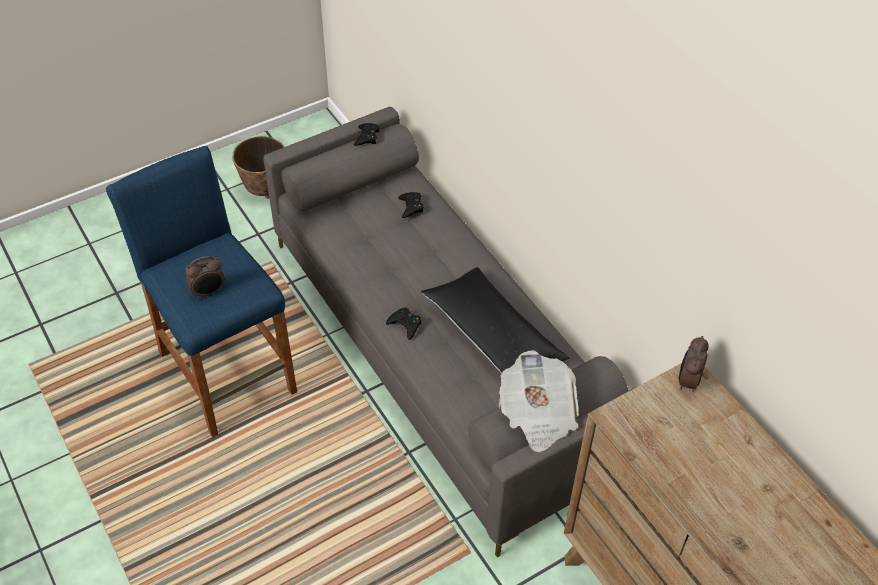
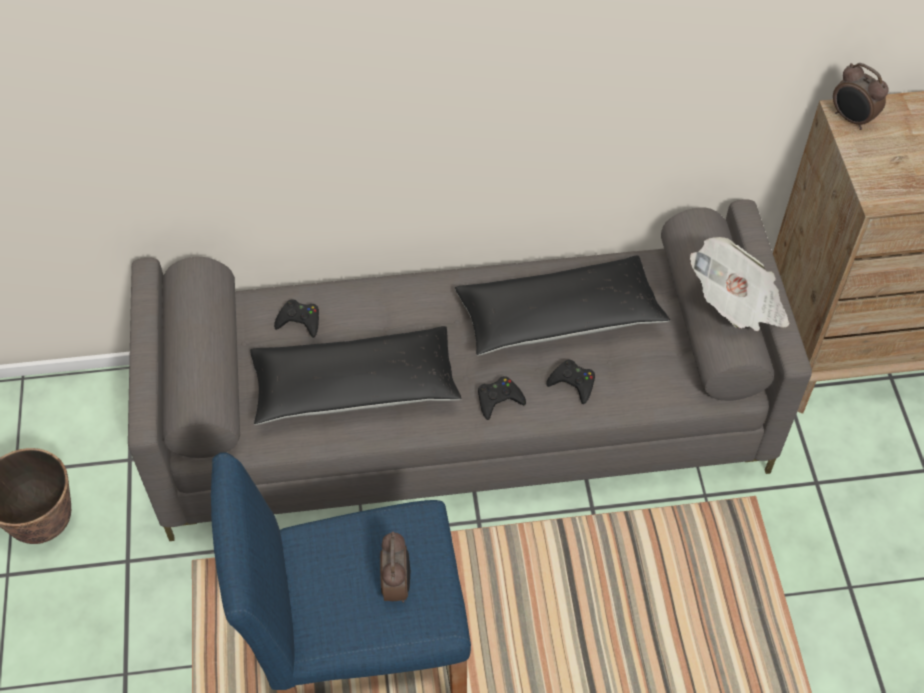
camera: 65 degrees left, 5 degrees up
(367, 137) = (182, 306): black game controller -> black game controller (573, 383)
(376, 251) = (355, 387): none -> black pillow

